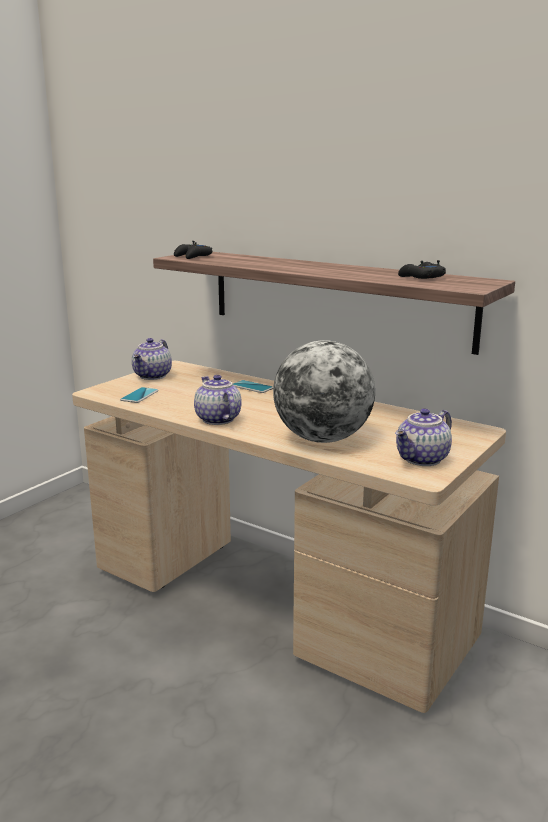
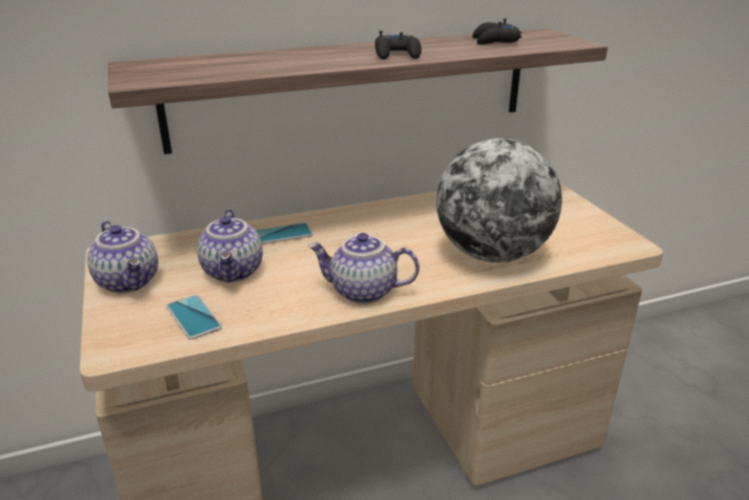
camera: 55 degrees left, 10 degrees up
(193, 256) = (157, 74): black game controller -> black game controller (397, 54)
(423, 459) = (588, 230): teapot -> teapot (234, 272)

